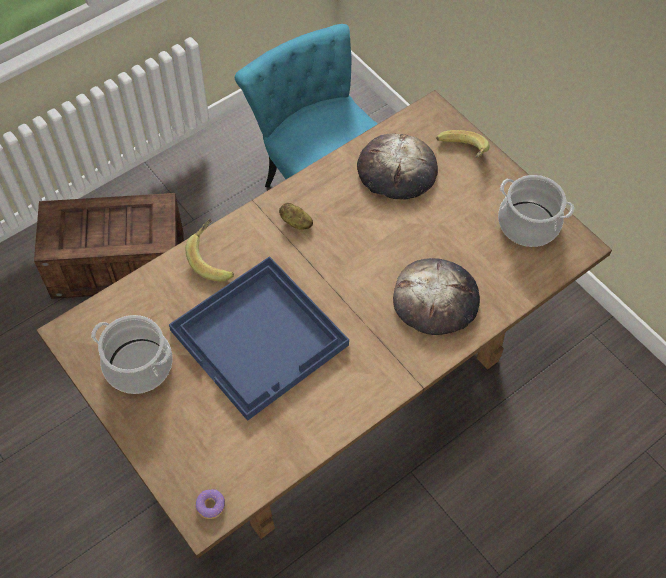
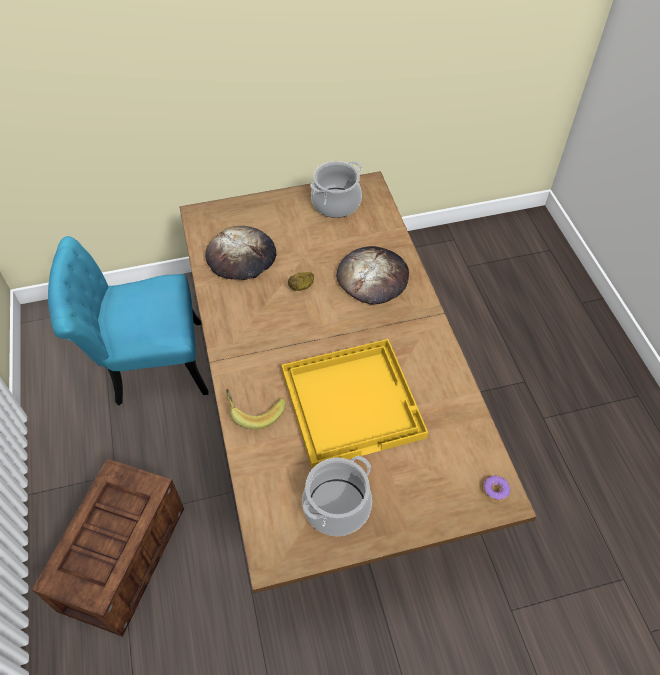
camera: 65 degrees left, 5 degrees down
(261, 338) = (352, 402): blue tray -> yellow tray
(295, 222) = (252, 339): potato -> potato (302, 286)
(461, 154) = (252, 214): banana -> none

